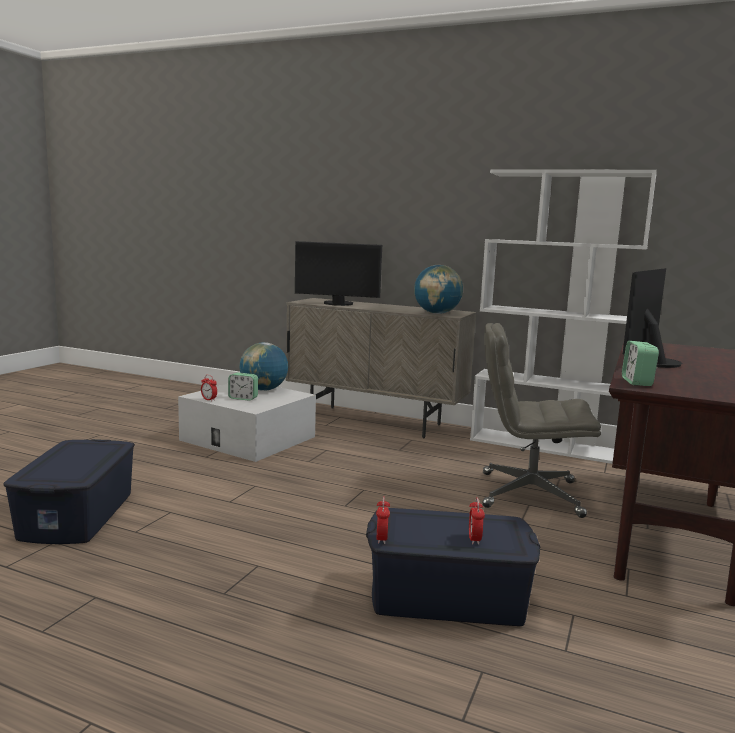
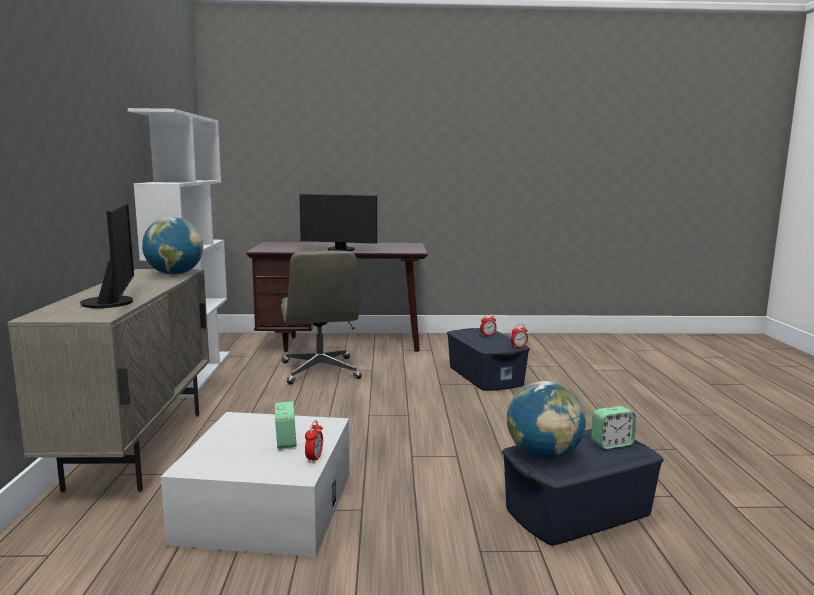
camera: 115 degrees left, 0 degrees up
(263, 389) = (225, 443): globe -> globe (543, 455)
(637, 382) = (406, 251): alarm clock -> alarm clock (612, 444)

